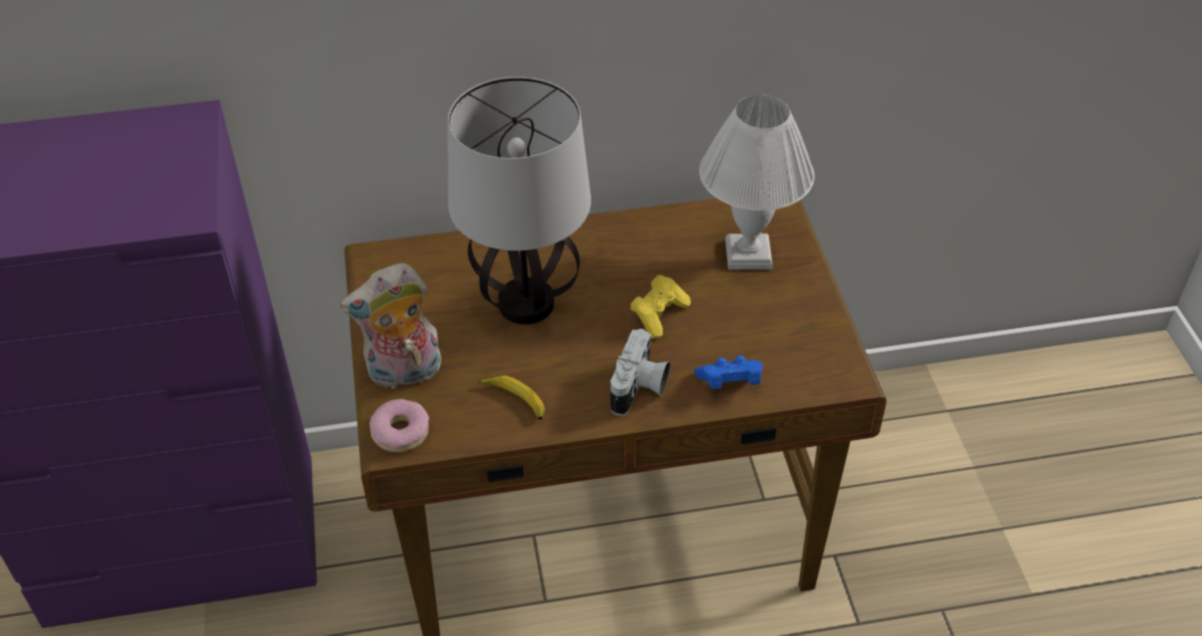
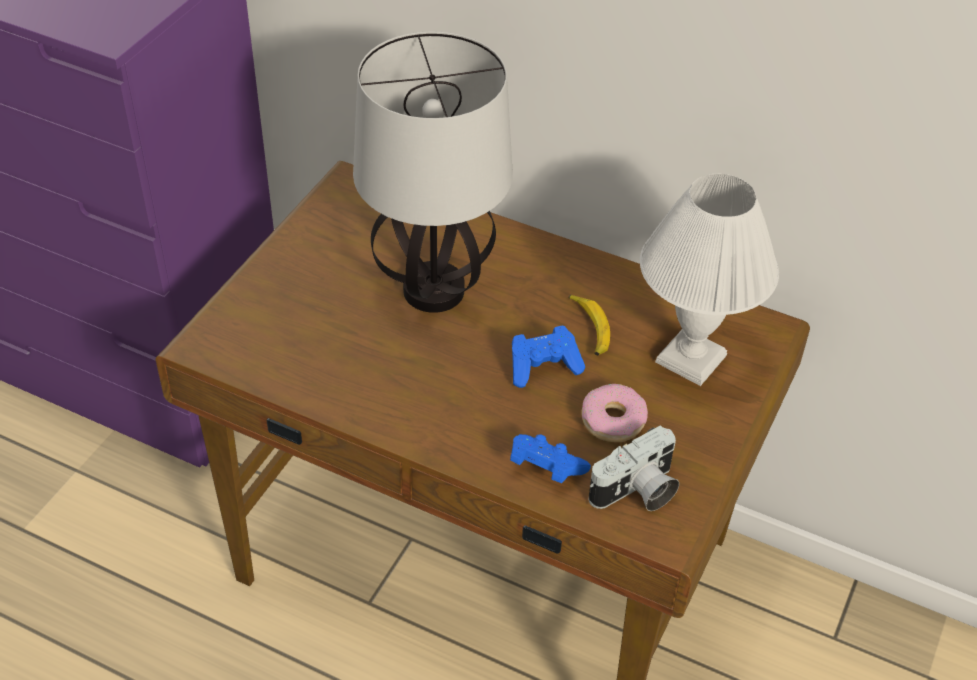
camera: 35 degrees right, 0 degrees up
(400, 432) = (217, 339): donut -> donut (612, 420)
(403, 374) = (271, 292): plush toy -> none
(515, 401) = (336, 369): banana -> banana (589, 329)
(640, 389) = (455, 423): camera -> camera (637, 492)
(659, 315) = (543, 367): yellow game controller -> blue game controller

